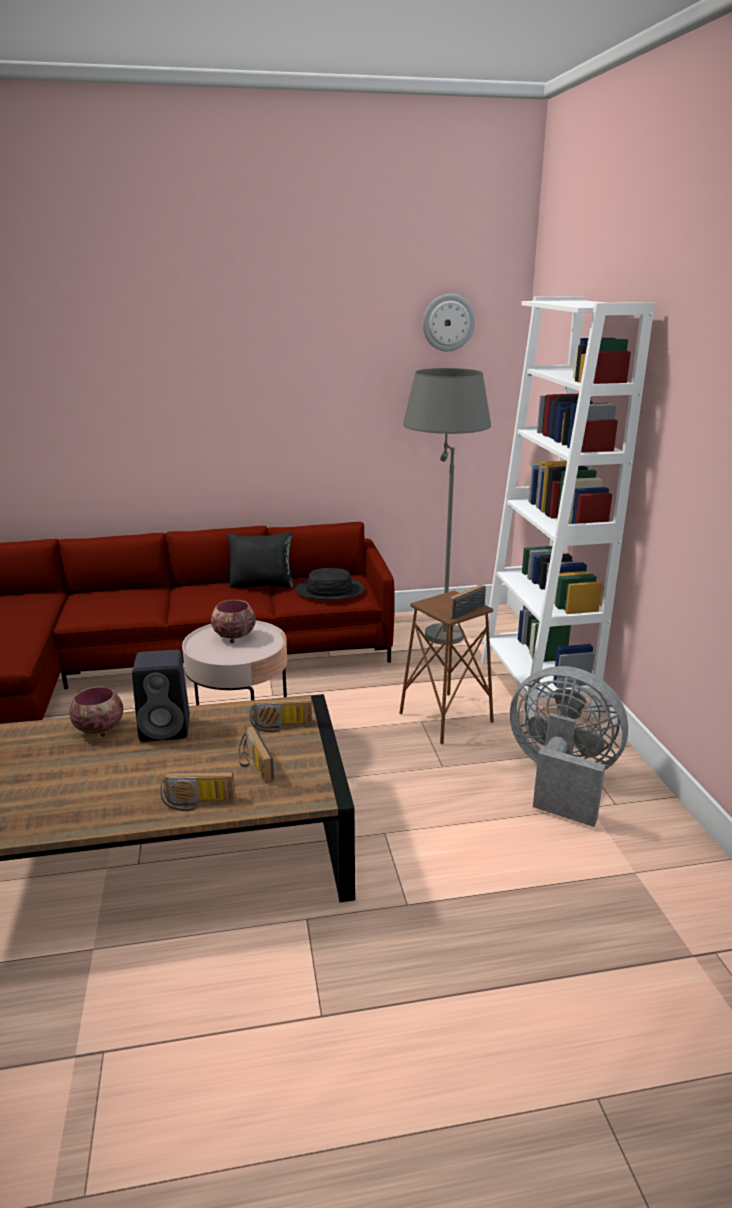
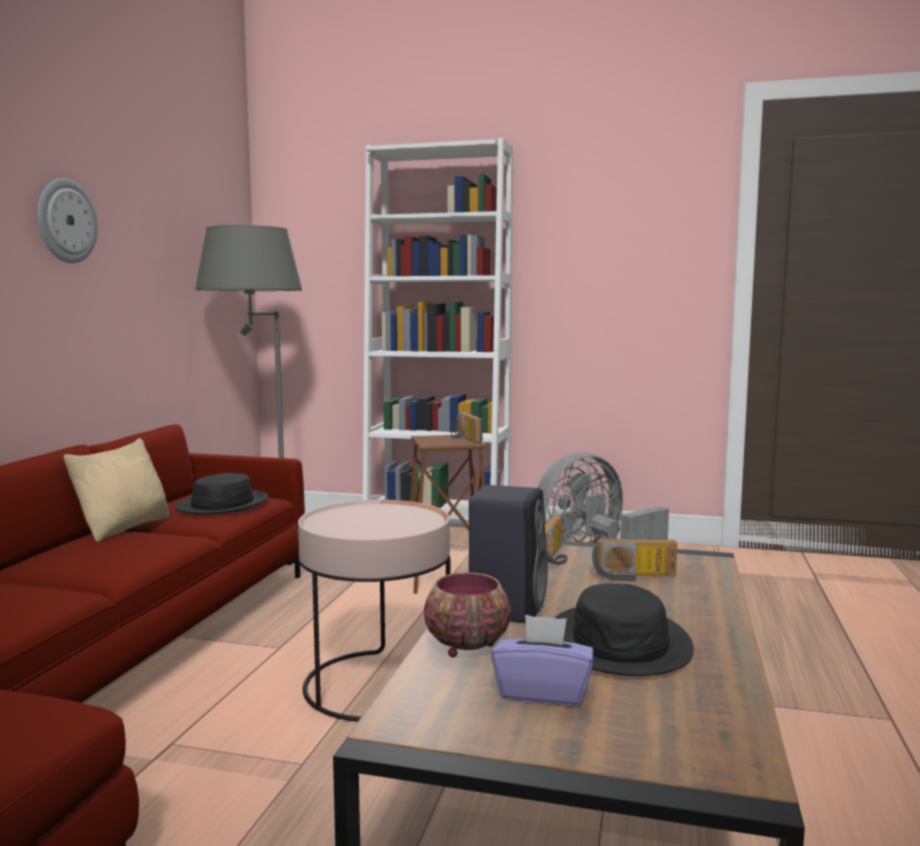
camera: 65 degrees left, 15 degrees down
(44, 764) = (543, 692): none -> purple tissue box
(120, 778) = (620, 642): none -> black hat
(197, 803) = (703, 608): radio -> none
(233, 637) = (356, 519): bowl -> none
(262, 584) = (124, 528): black pillow -> beige pillow
(448, 322) = (203, 180): wall clock -> wall clock (66, 221)

